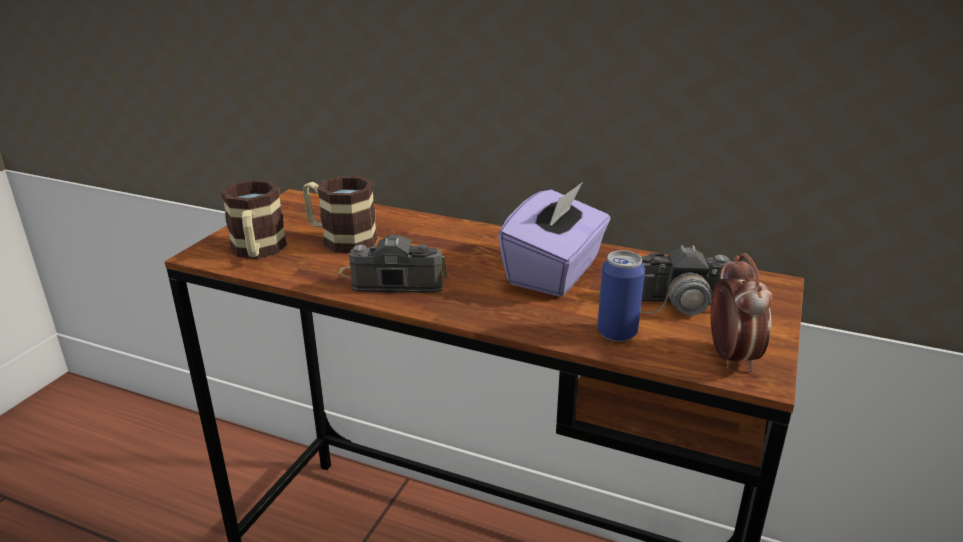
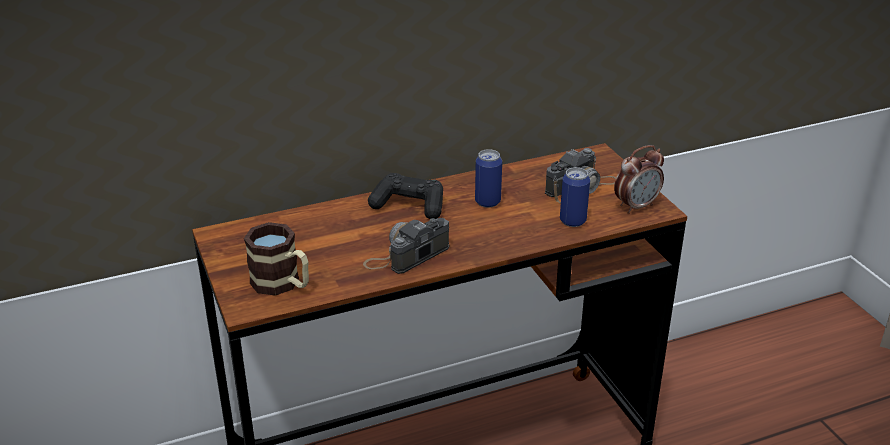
camera: 45 degrees left, 5 degrees up
(340, 239) = (320, 246): mug -> none
(474, 242) = (409, 205): none -> black game controller
(555, 272) = (487, 202): purple tissue box -> can
(731, 357) = (636, 206): alarm clock -> alarm clock turned 105 degrees clockwise

